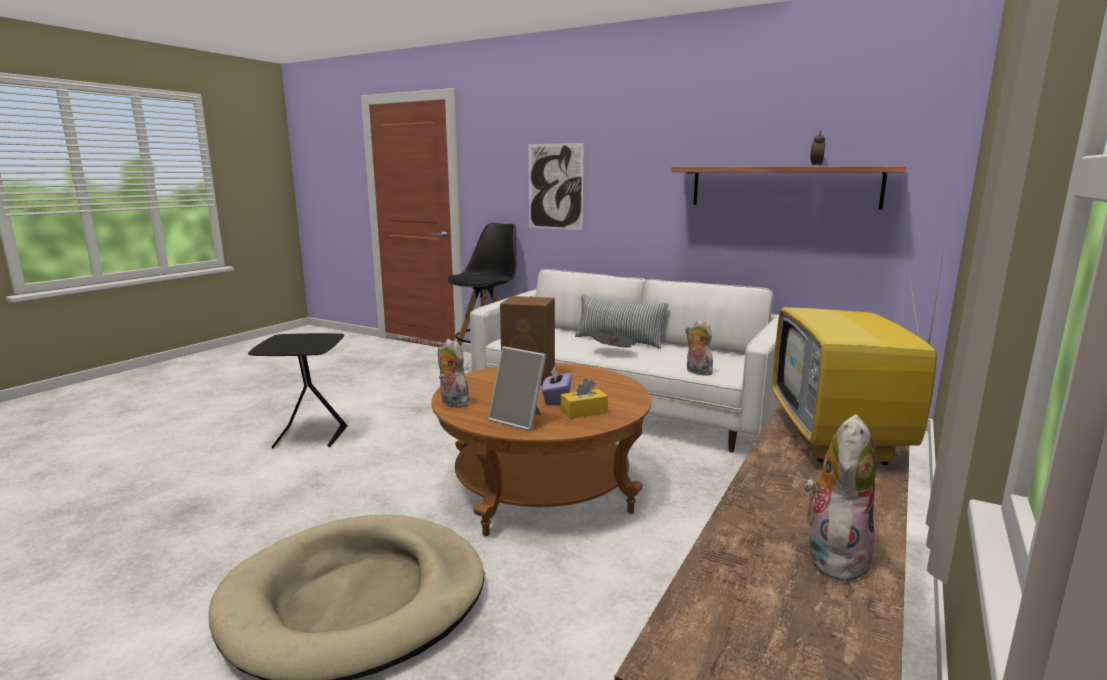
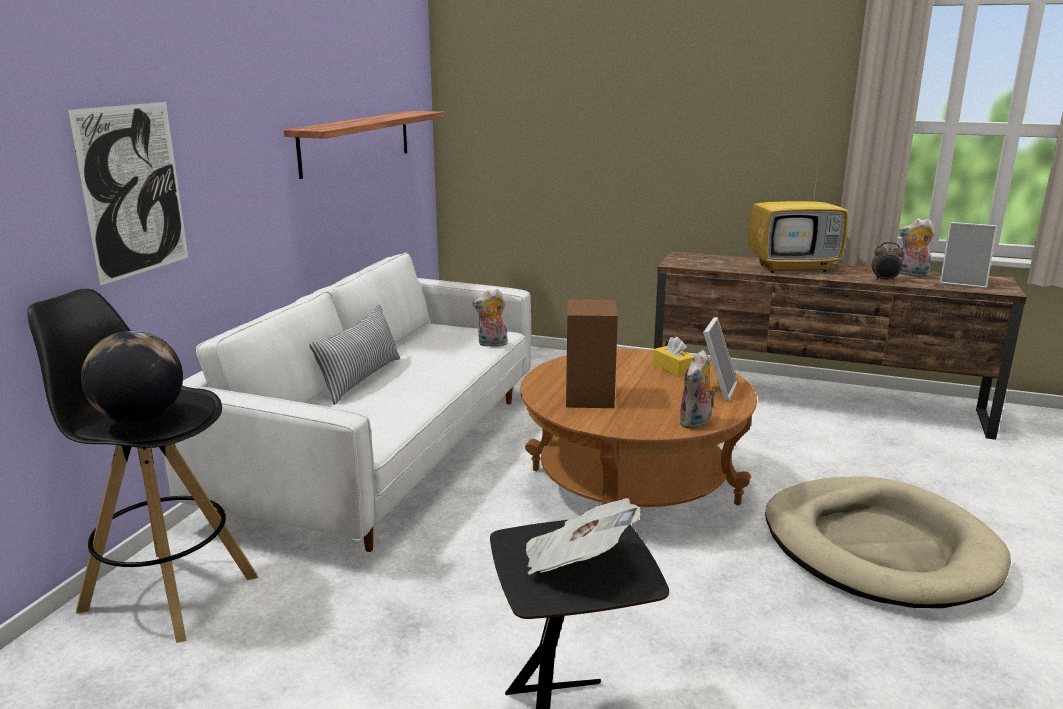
camera: 100 degrees left, 5 degrees up
(469, 275) = (140, 419): none -> globe
(556, 399) = (649, 380): purple tissue box -> none
(613, 353) = (425, 379): newspaper -> newspaper (577, 562)
(697, 372) = (492, 344): plush toy -> plush toy turned 45 degrees clockwise
(761, 609) = (963, 283): none -> picture frame
(816, 166) = (389, 116): alarm clock -> alarm clock (884, 280)

